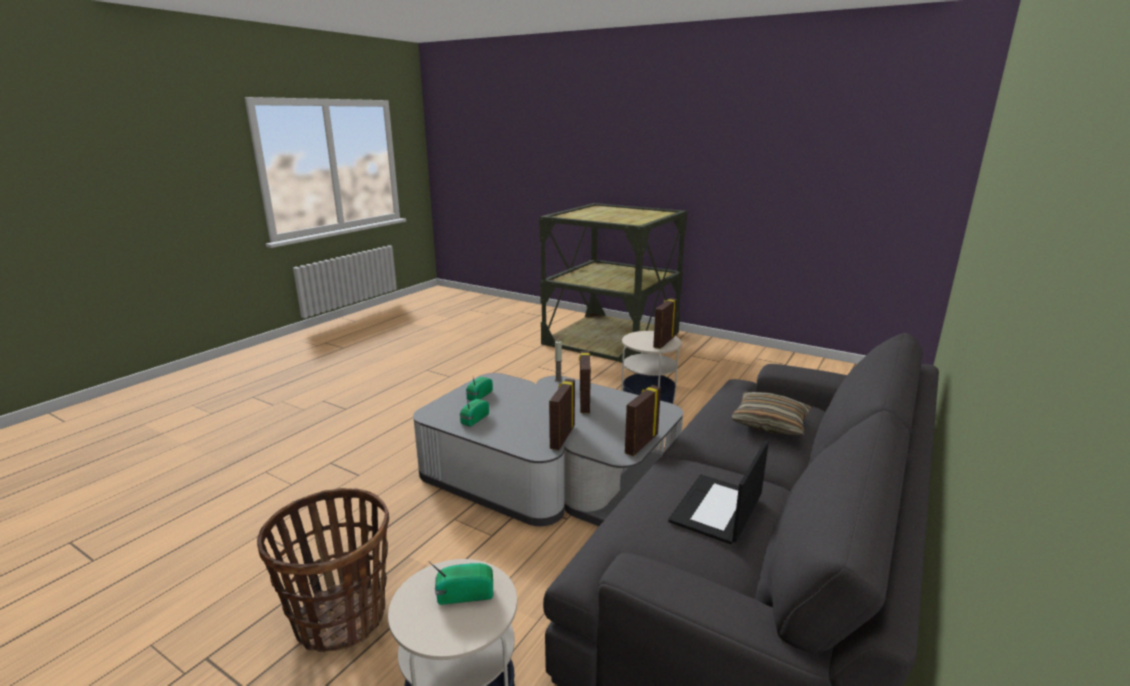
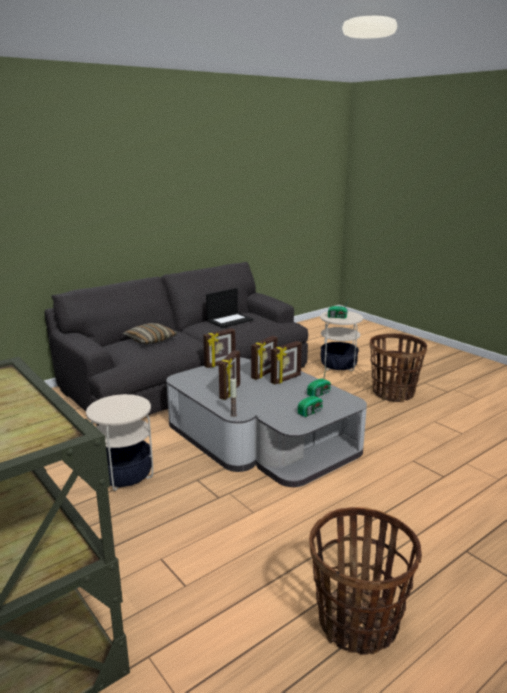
camera: 160 degrees left, 0 degrees up
(432, 370) = (357, 623): none -> basket
(663, 342) = (112, 403): picture frame -> picture frame (286, 379)

